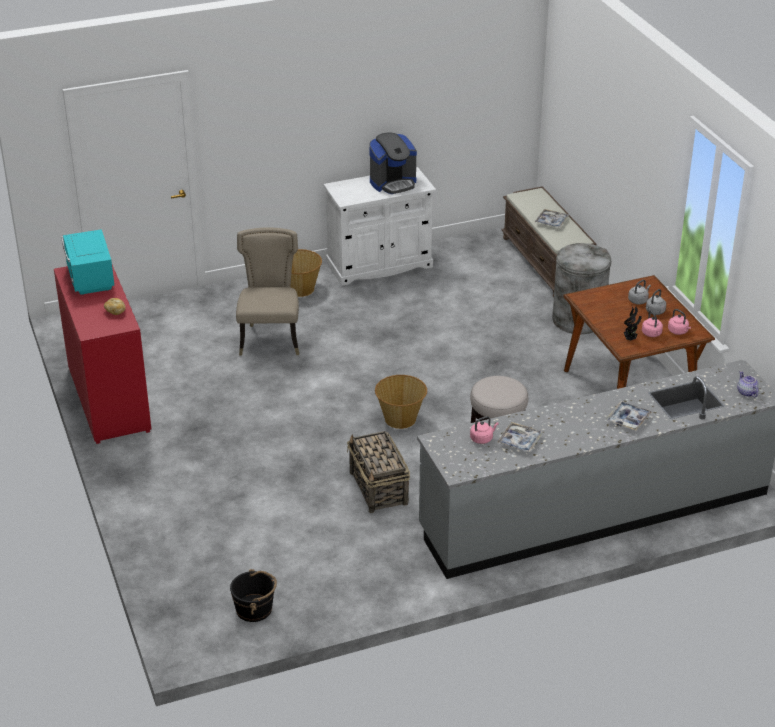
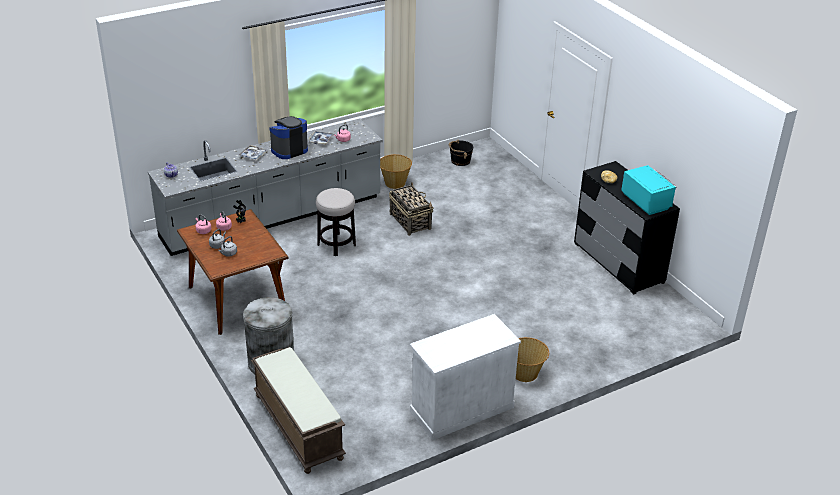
camera: 170 degrees right, 0 degrees up
(109, 399) = (618, 263): red dresser -> black dresser
(271, 338) = (527, 321): beige chair -> none
(393, 183) = (453, 347): coffee machine -> coffee machine (289, 150)
(400, 419) = (406, 265): basket -> basket (395, 183)
(551, 222) = (294, 381): tray -> none

